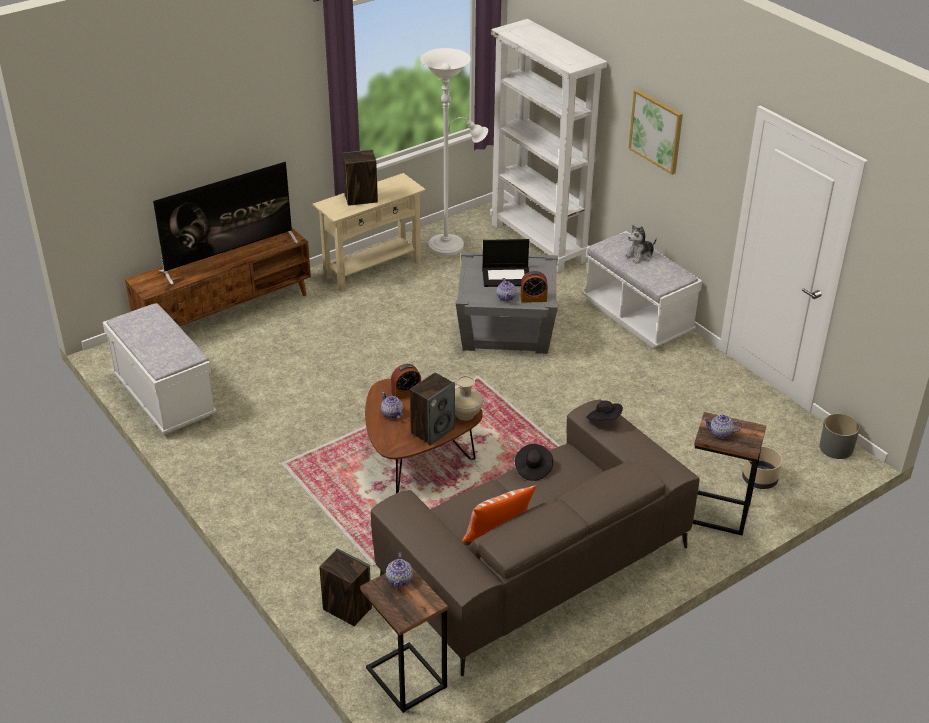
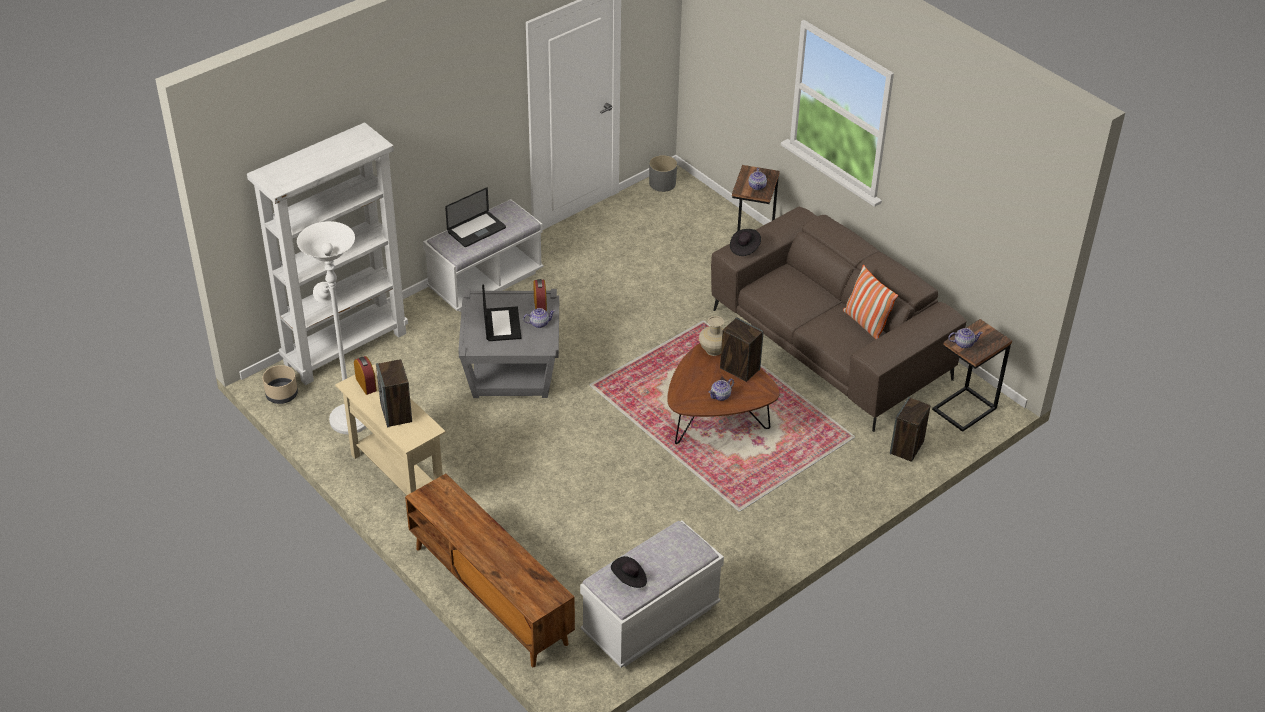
camera: 95 degrees left, 5 degrees up
(230, 256) = (479, 535): television -> none
(406, 393) = (689, 389): alarm clock -> alarm clock (366, 384)
(533, 469) = (783, 305): black hat -> black hat (629, 579)
(640, 256) = (476, 230): plush toy -> laptop
(656, 131) = (432, 131): picture -> none
(759, 479) = (707, 224): beige planter -> beige planter (282, 395)

